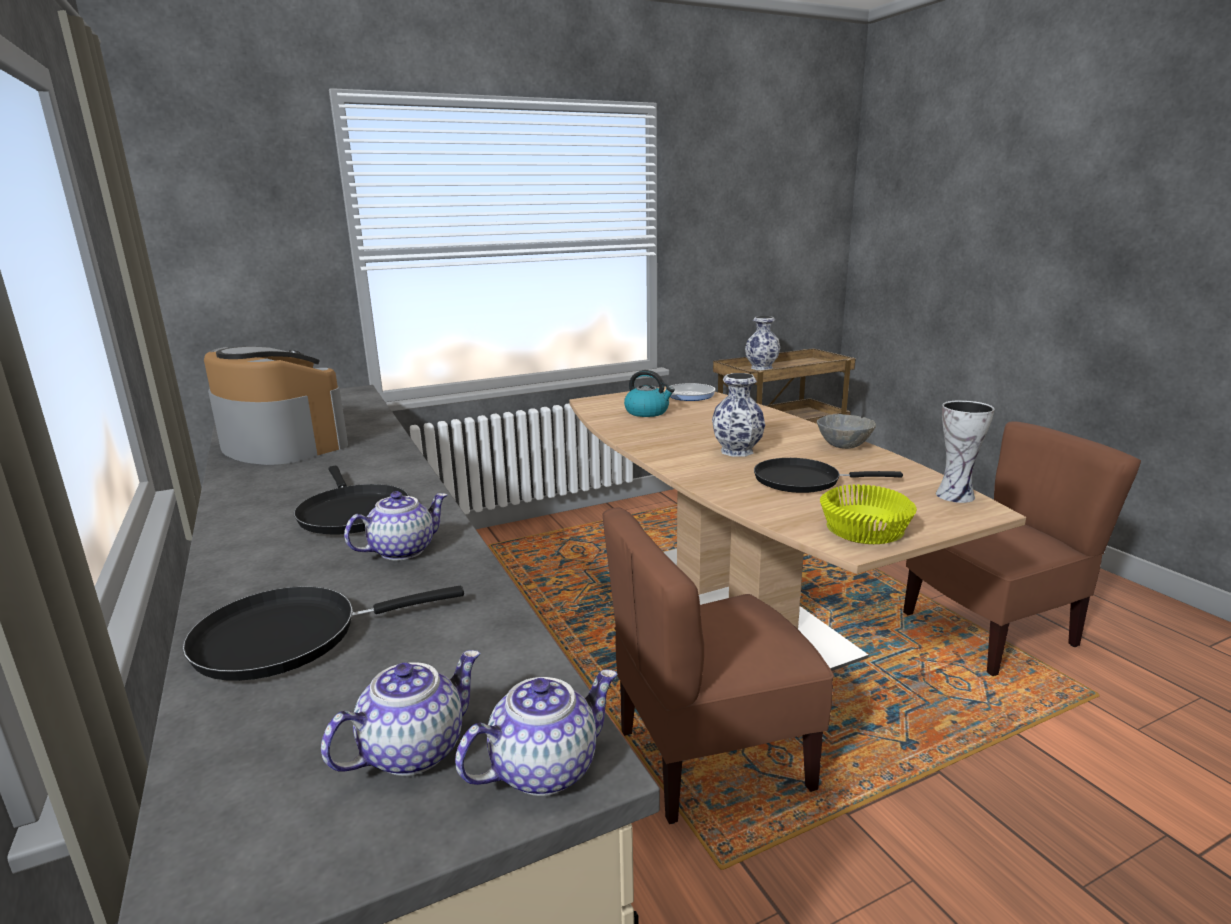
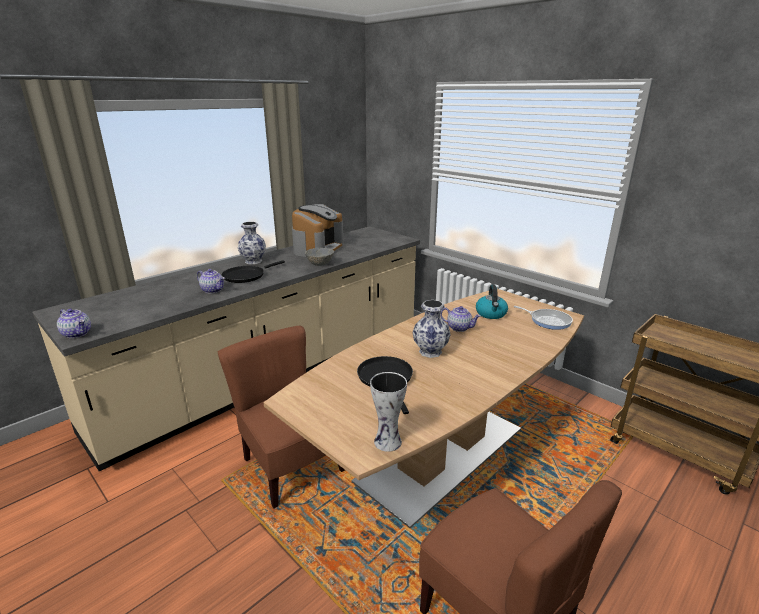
camera: 70 degrees right, 5 degrees up
(289, 637) = (154, 291): black frying pan -> none
(413, 749) = (93, 317): teapot -> teapot (459, 328)
(762, 368) = (695, 341): vase -> vase (253, 261)
(843, 445) = (475, 391): grey bowl -> grey bowl (319, 264)
(866, 529) = (311, 403): yellow bowl -> none

